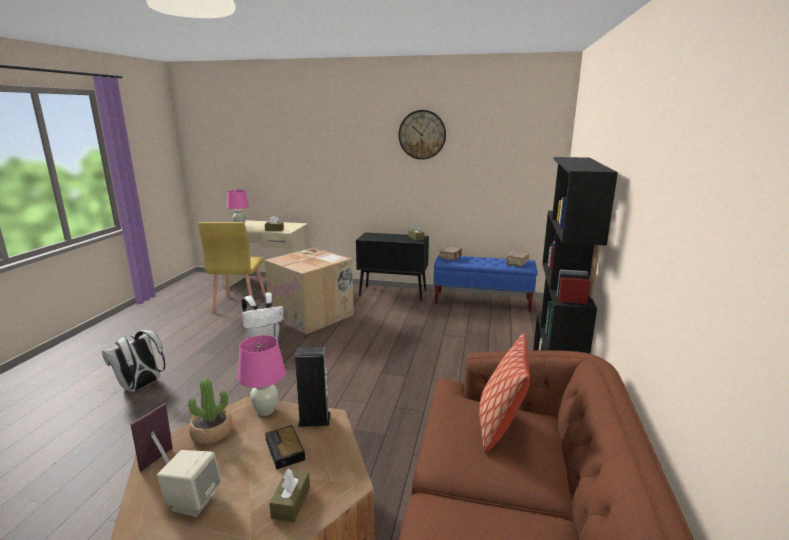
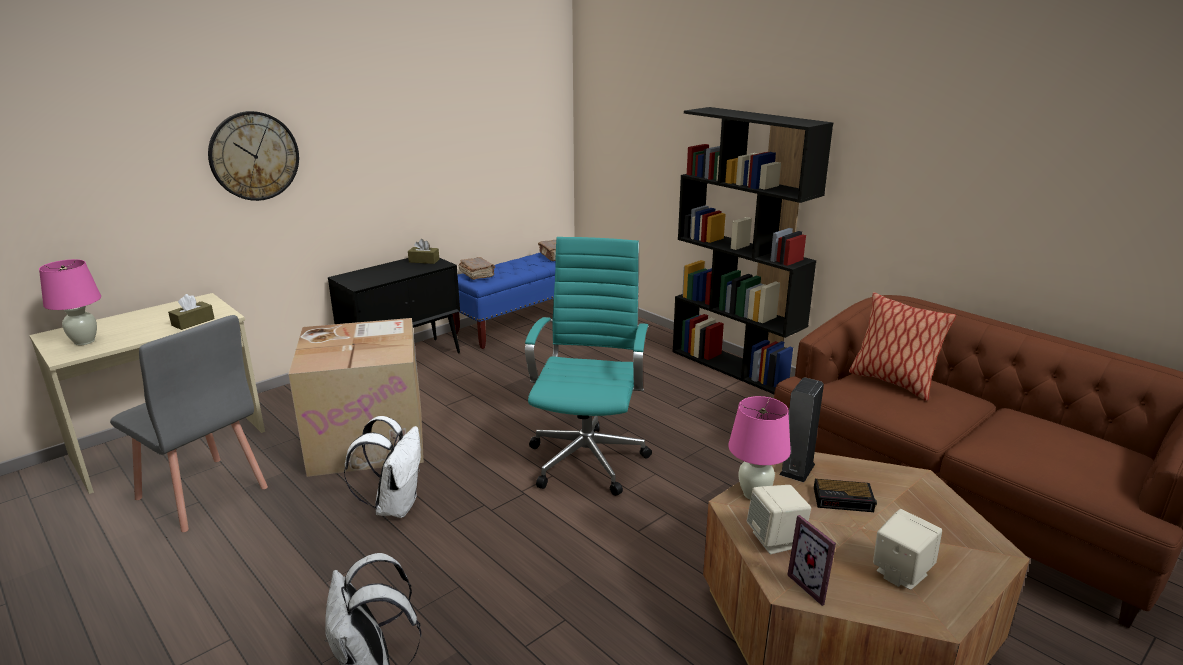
camera: 55 degrees left, 5 degrees up
(212, 433) = (775, 540): potted plant -> beige speaker
(239, 304) = (202, 494): yellow chair -> grey chair
(291, 502) = (930, 515): brown tissue box -> none
(359, 374) = (588, 458): none -> turquoise office chair
(422, 135) = (398, 92): wall clock -> wall clock (254, 156)

